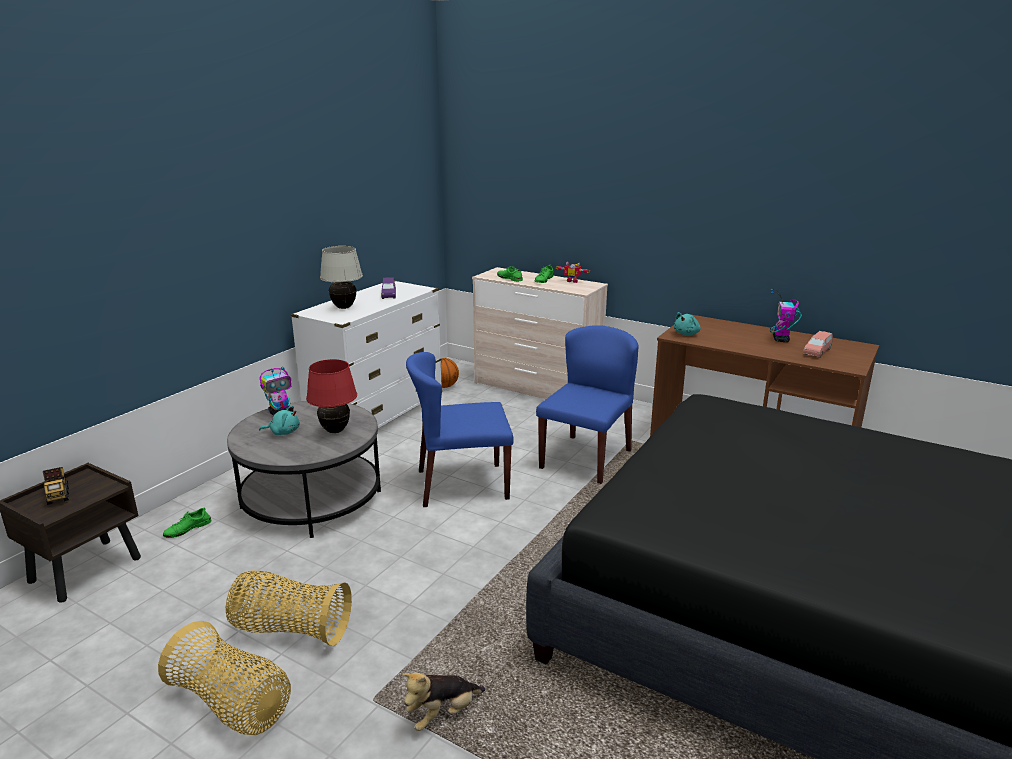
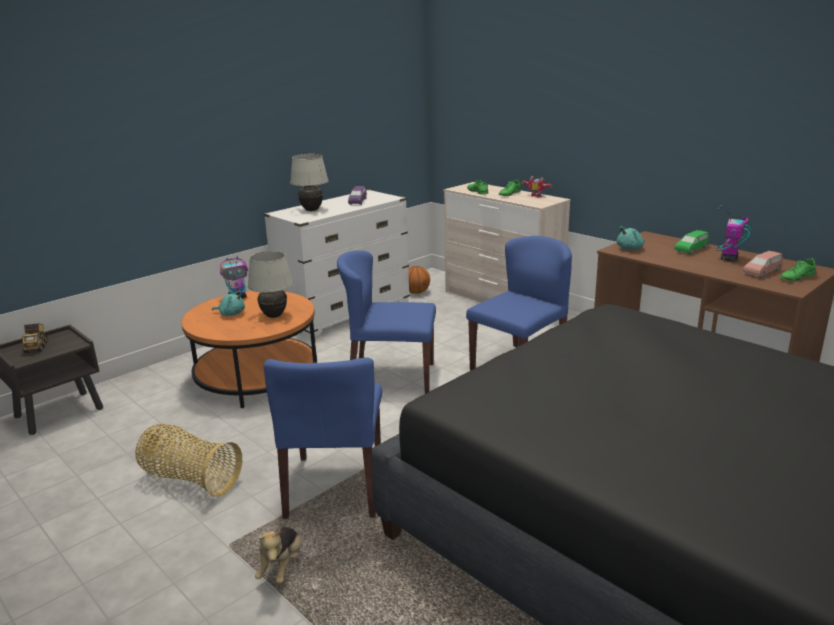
camera: 15 degrees right, 0 degrees up
(187, 529) = (148, 390): green shoe -> green shoe (796, 277)
(232, 704) = (118, 530): basket -> none
(311, 499) = (257, 376): grey coffee table -> orange coffee table
(335, 431) = (274, 316): red table lamp -> white table lamp
(443, 714) = (282, 567): plush toy -> plush toy turned 60 degrees counterclockwise
(459, 615) = (335, 487): none -> blue chair
(742, 331) = (691, 249): none -> green toy car

